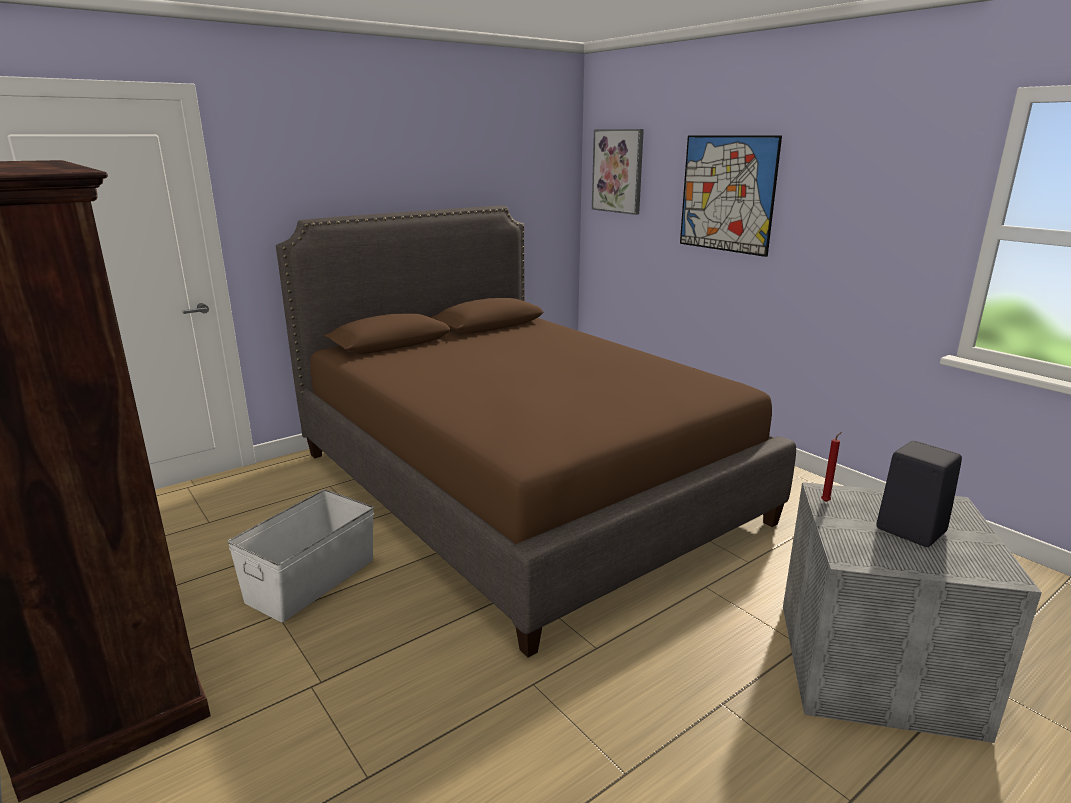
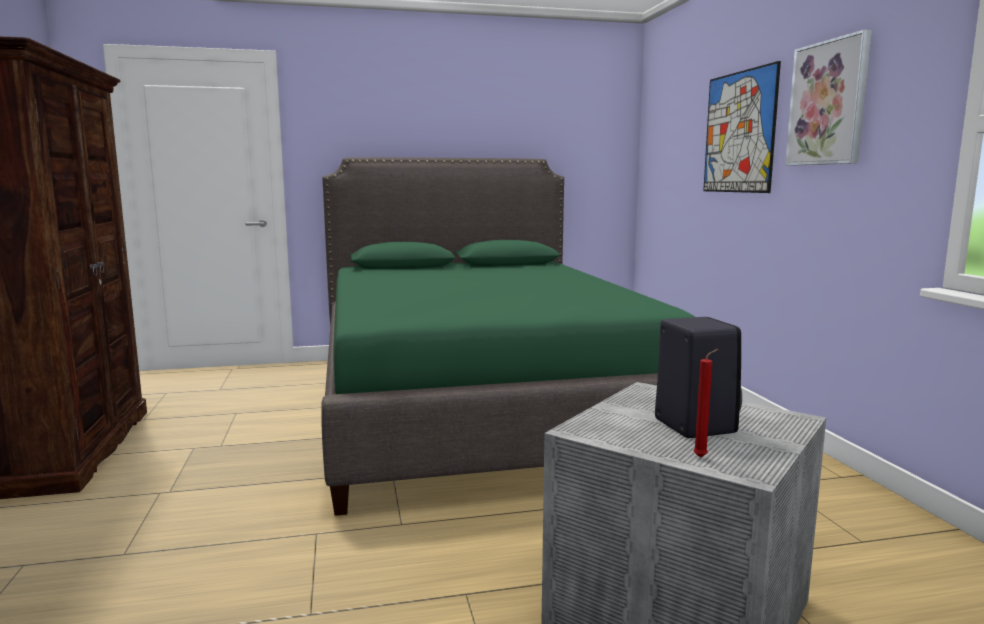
camera: 25 degrees right, 10 degrees down
(312, 580) = (242, 433): white storage box -> none
(520, 485) = (480, 406): brown bed -> green bed
(618, 171) = (662, 127): picture -> picture (828, 103)
(826, 501) = (636, 395): red candle -> red candle (702, 457)

